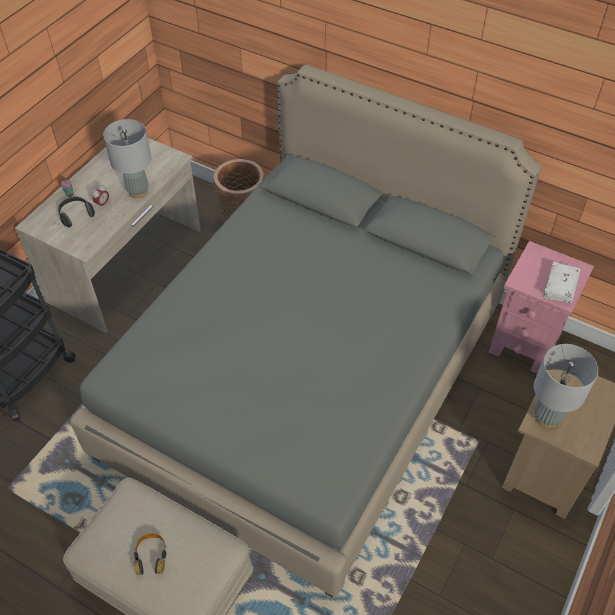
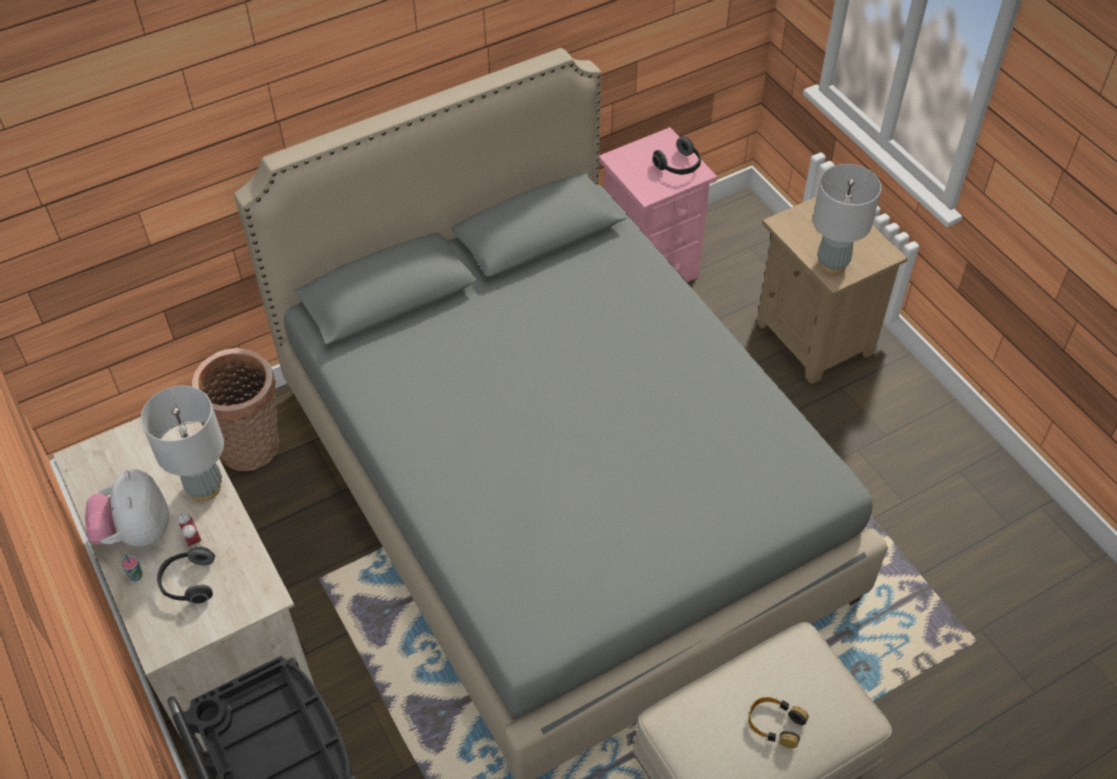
camera: 60 degrees left, 0 degrees up
(96, 181) = (136, 532): none -> plush toy
(560, 287) = (679, 166): white book -> headphones

